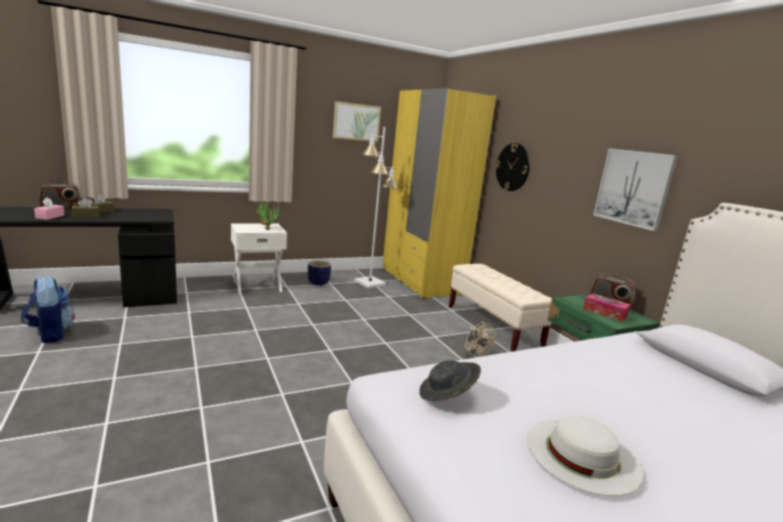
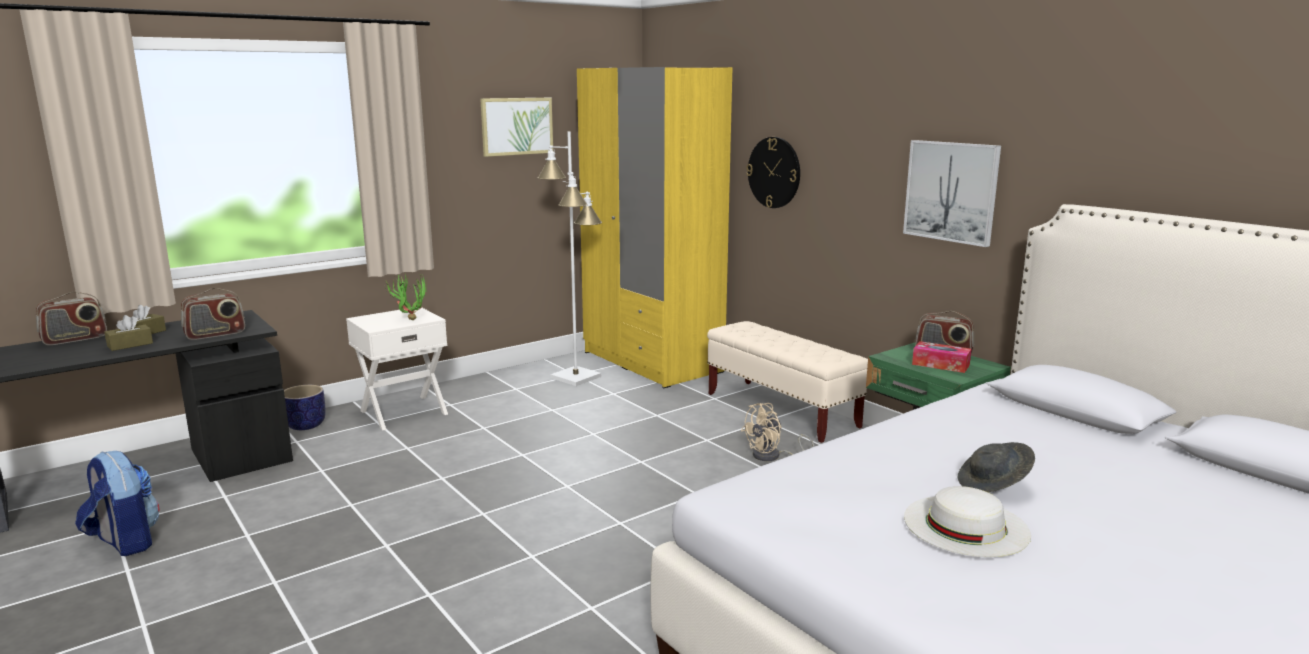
camera: 10 degrees left, 0 degrees up
(50, 216) = (74, 355): pink tissue box -> none
(138, 218) = (215, 334): none -> radio
(318, 282) = (497, 390): planter -> planter (306, 425)
(447, 395) = (799, 495): grey hat -> grey hat (993, 484)
(475, 356) = (772, 456): beige fan -> beige fan turned 90 degrees clockwise

